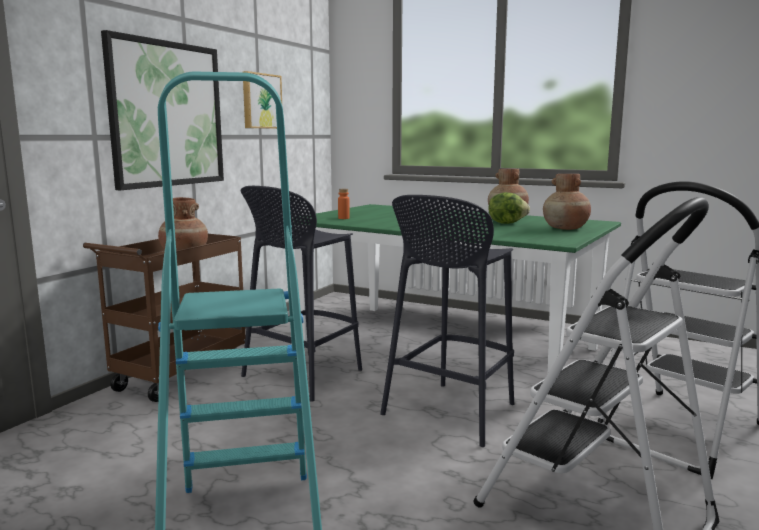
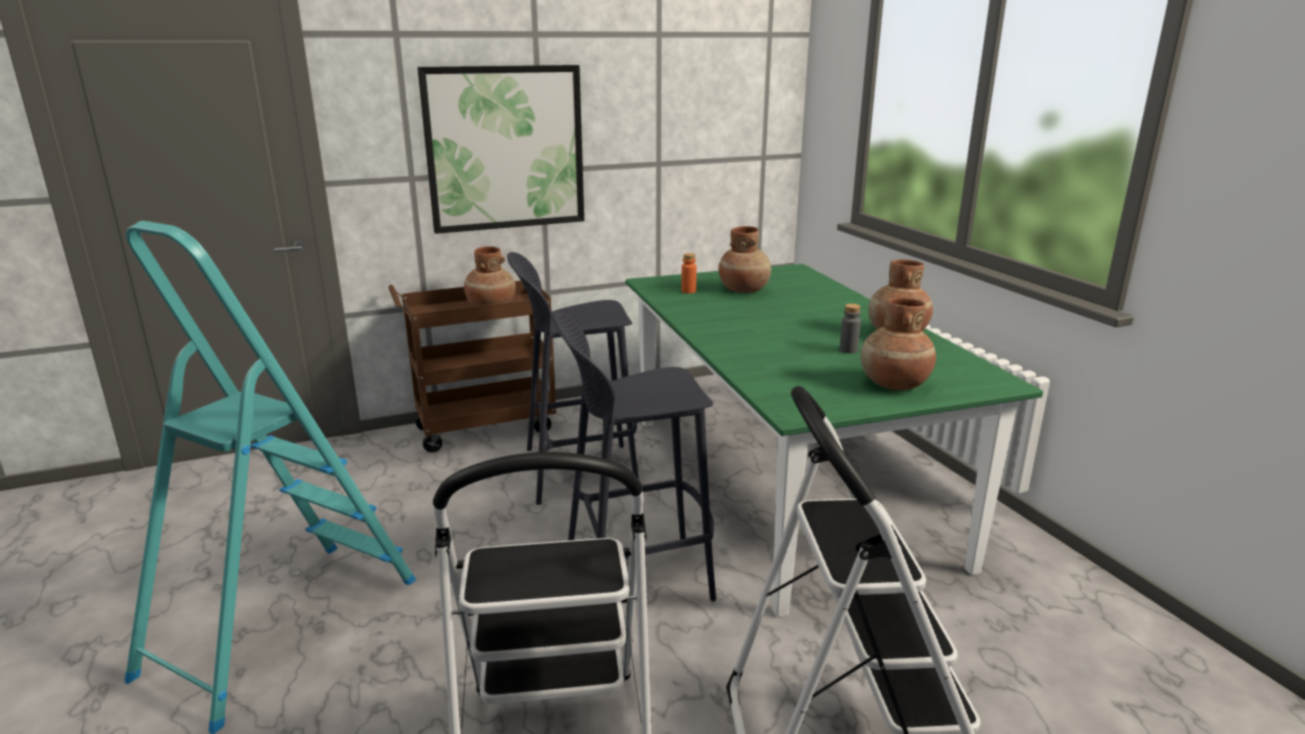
camera: 40 degrees right, 10 degrees up
(261, 101) = (660, 119): picture -> none
(375, 214) = (744, 290): none -> brown vase
(506, 223) = (848, 350): lettuce -> grey bottle

